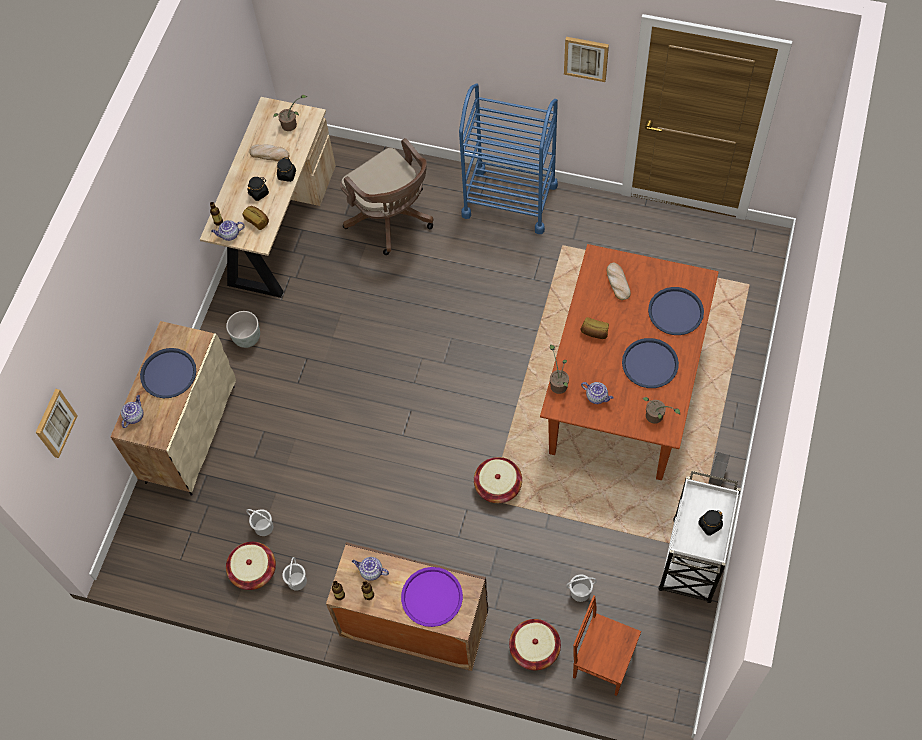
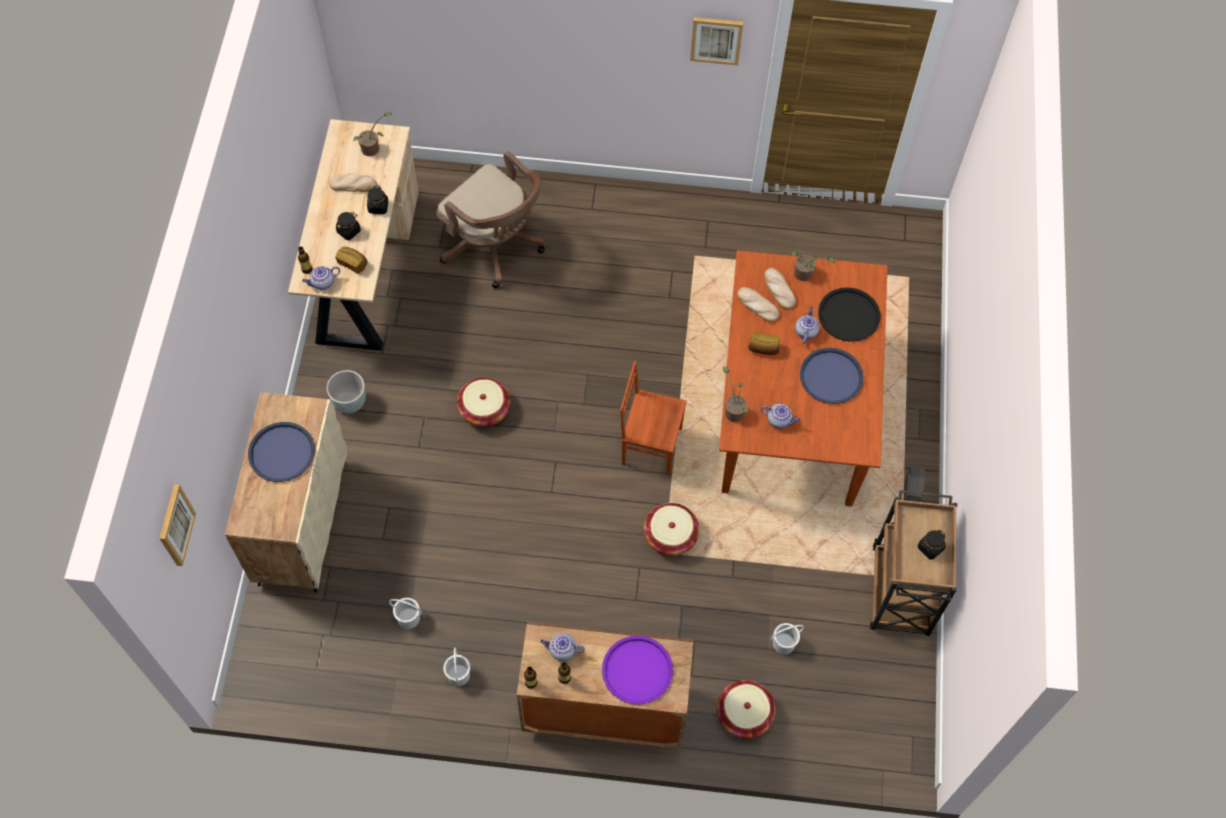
camera: 15 degrees left, 0 degrees up
(134, 416) = (249, 506): teapot -> teapot (805, 331)
(253, 570) = (405, 670): basket -> basket (484, 409)
(509, 200) = (626, 211): blue cart -> none
(596, 294) = (757, 305): none -> bread
(603, 661) = (823, 717): brown chair -> brown chair (651, 445)
(656, 417) = (849, 436): potted plant -> potted plant (805, 275)
(675, 311) = (848, 315): blue tray -> black tray
(691, 562) = (900, 593): white cart -> brown cart

